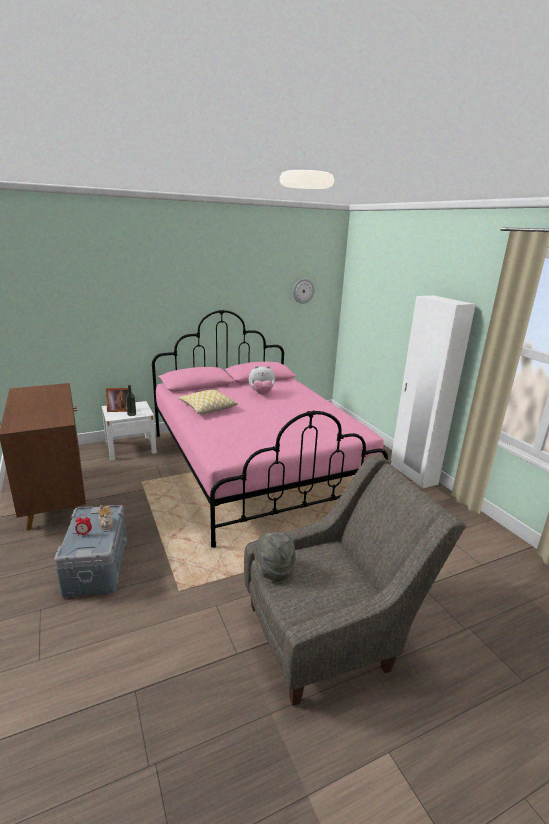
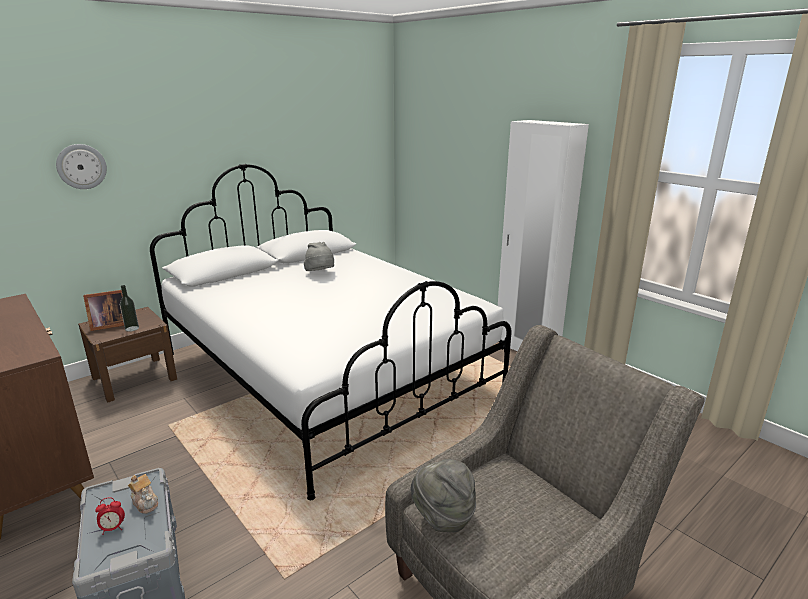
camera: 15 degrees left, 0 degrees up
(130, 448) = (134, 378): white nightstand -> brown nightstand
(207, 408) = (253, 302): pillow -> none
(255, 466) = (327, 373): pink bed -> white bed
(261, 394) = (320, 273): plush toy -> grey hat
(303, 291) = (346, 132): wall clock -> wall clock (81, 166)

